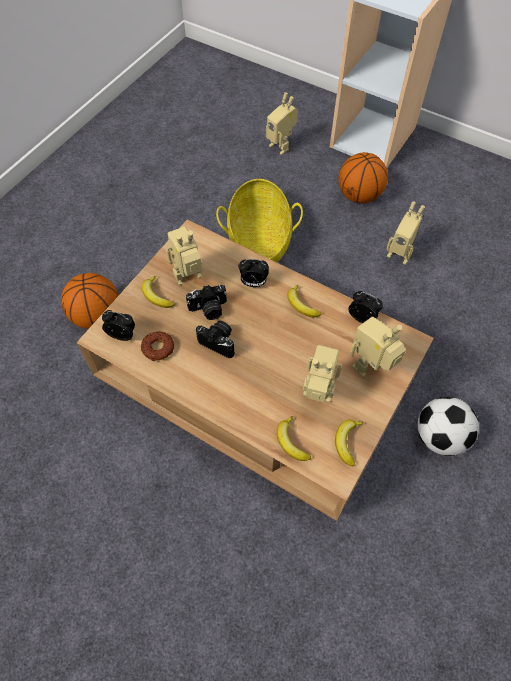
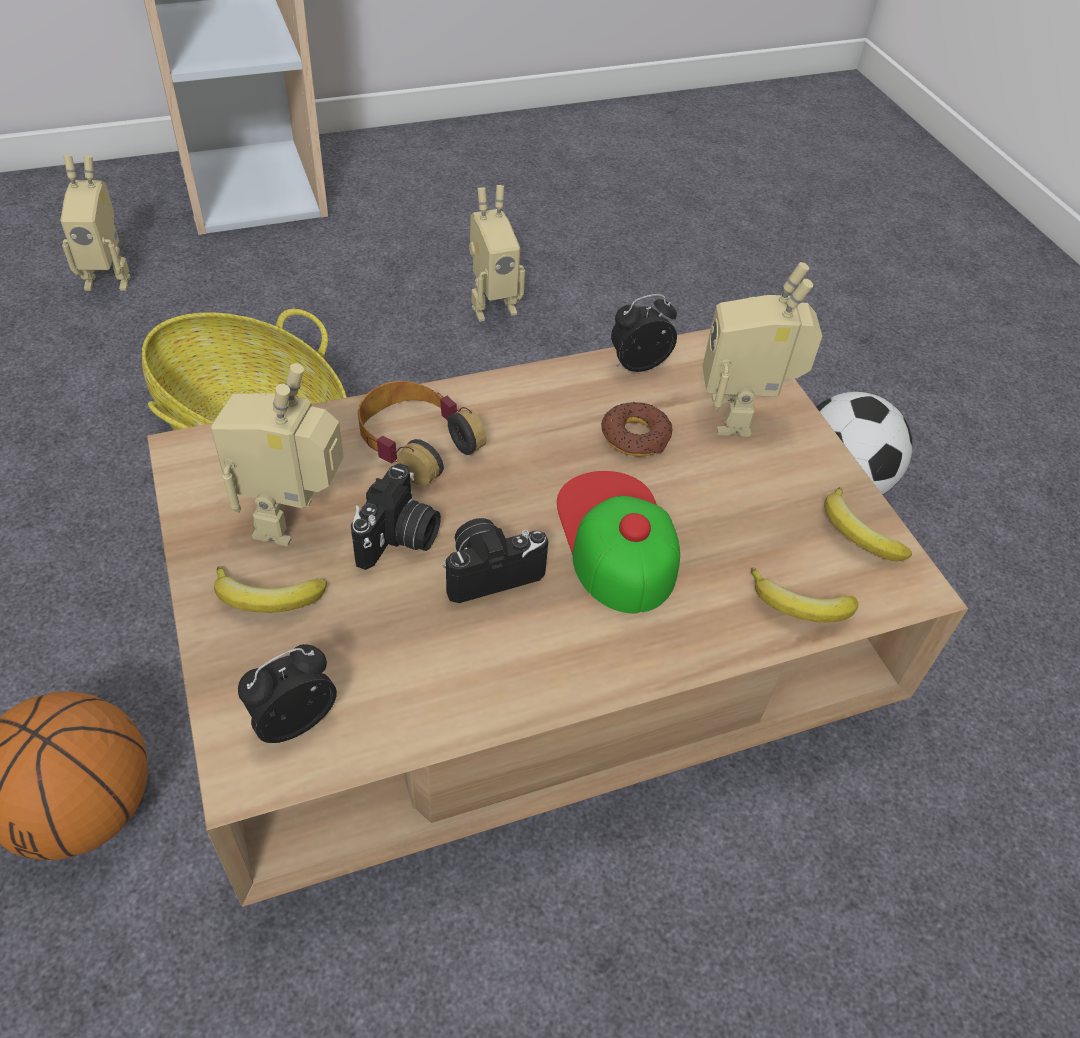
camera: 55 degrees left, 10 degrees down
(158, 348) = (398, 678): donut -> donut (635, 436)
(253, 283) = (416, 441): alarm clock -> headphones
(267, 367) = (616, 538): none -> cap
(301, 305) = (534, 414): banana -> none
(316, 396) = (736, 513): toy robot -> none
(359, 196) = (335, 271): basketball -> none

